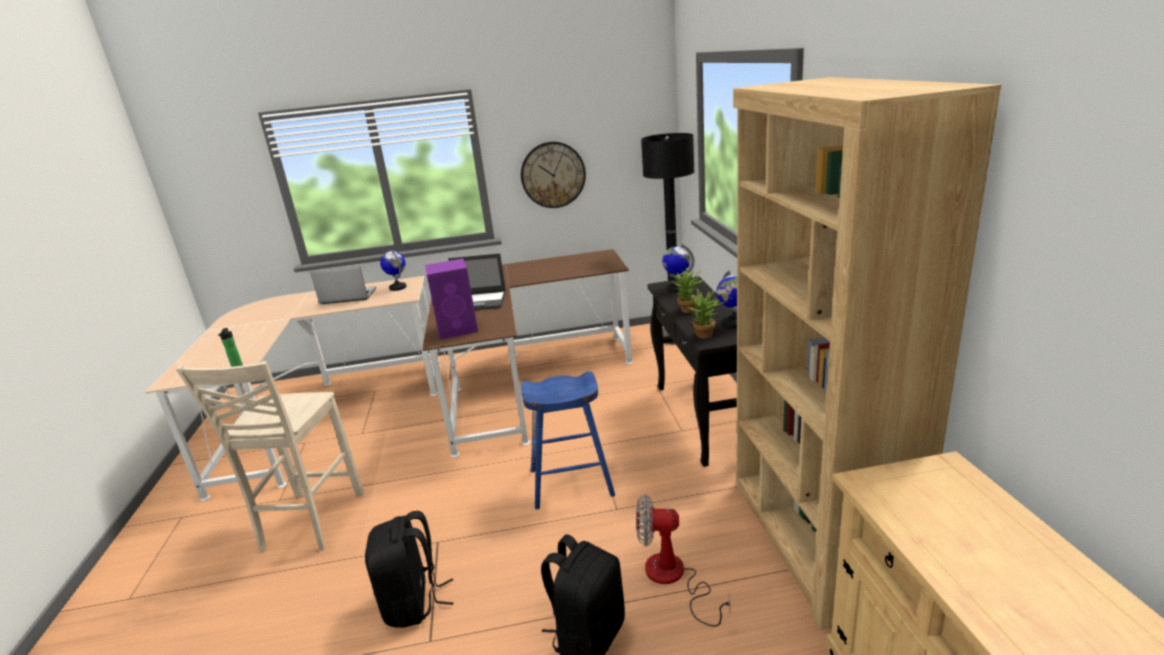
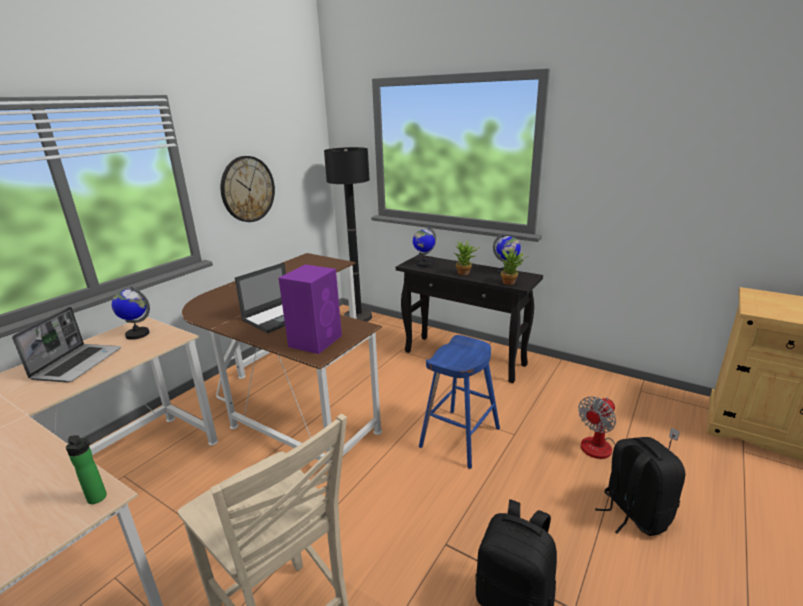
camera: 50 degrees left, 0 degrees up
(348, 297) = (78, 363): laptop -> laptop turned 150 degrees clockwise
(813, 540) = (618, 389): brown bookcase -> none

